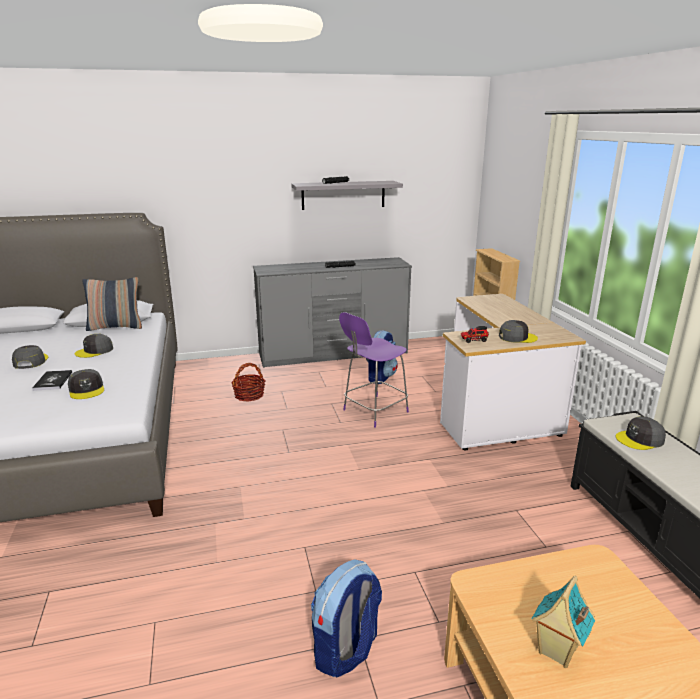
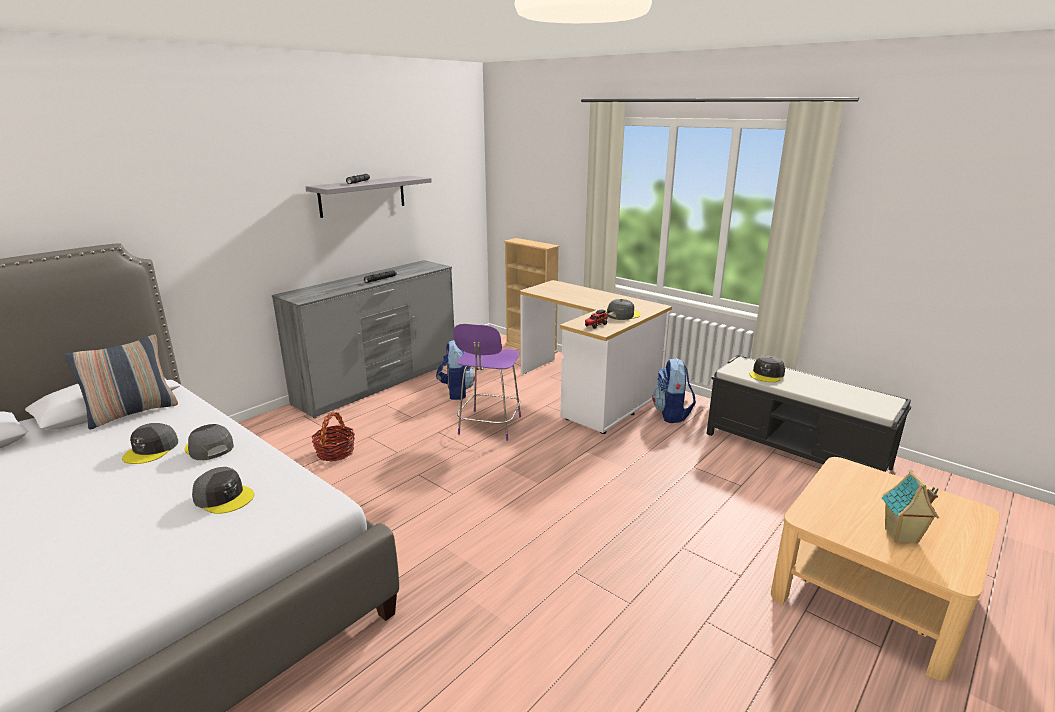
camera: 35 degrees left, 0 degrees up
(30, 361) = (62, 493): grey cap -> grey cap (209, 447)
(53, 381) = (150, 504): book -> none
(346, 650) = (708, 635): backpack -> backpack (672, 414)

